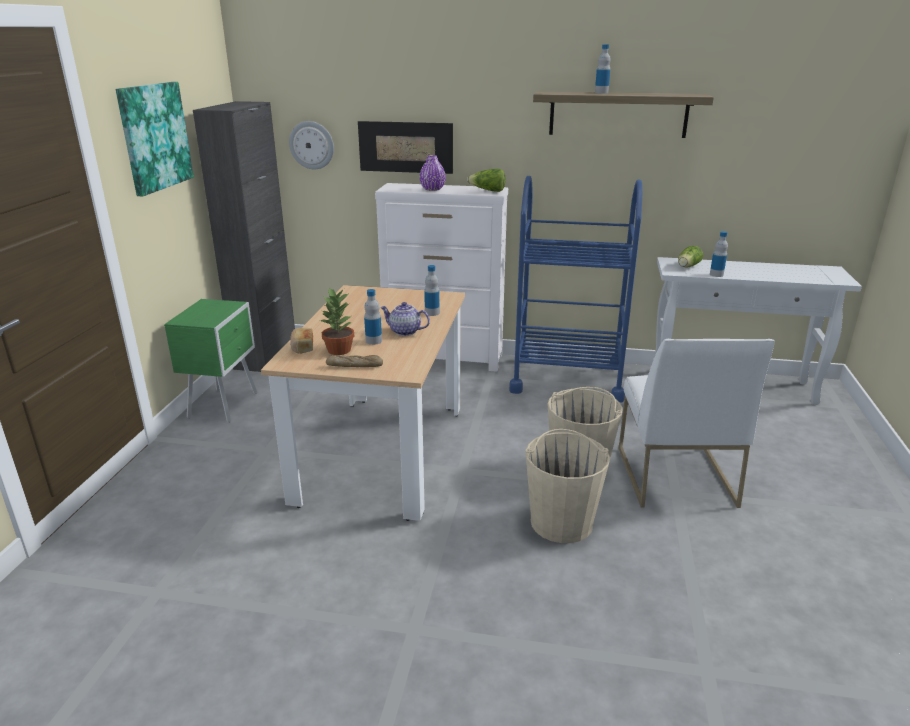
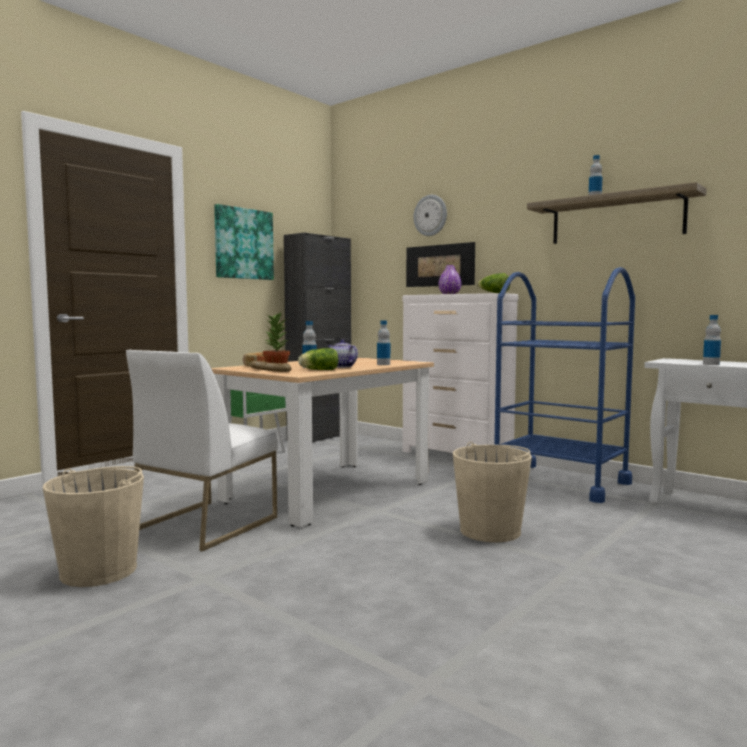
camera: 30 degrees right, 20 degrees down
(312, 145) = (375, 269): wall clock -> wall clock (430, 215)
(561, 522) = (423, 555): beige bucket -> beige bucket (99, 571)
(674, 475) = (591, 555): white chair -> white chair (206, 524)
(687, 266) = (685, 361): lettuce -> lettuce (318, 370)

